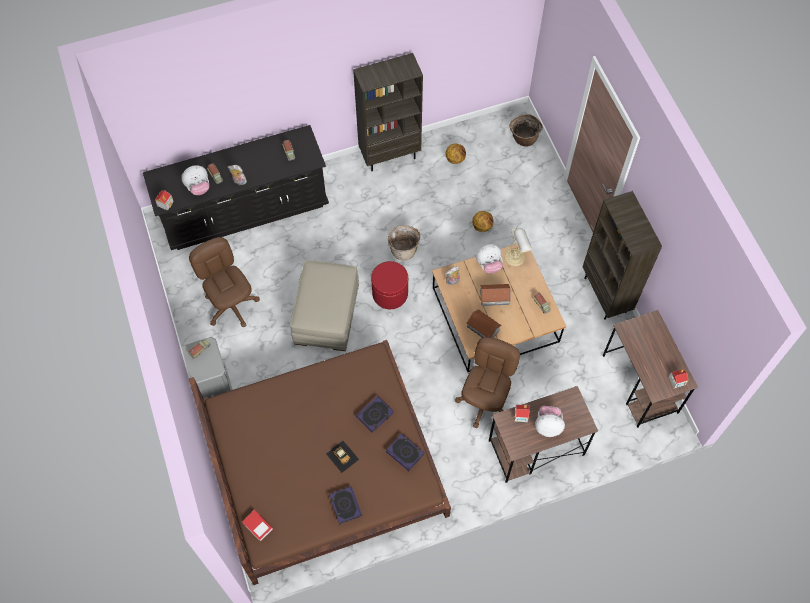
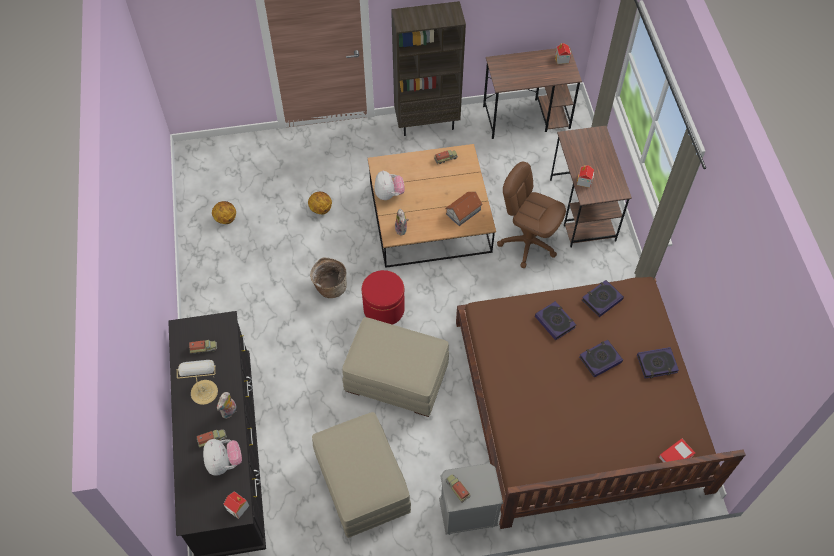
camera: 80 degrees left, 5 degrees down
(231, 305) = (361, 483): brown office chair -> beige ottoman
(342, 456) = (600, 359): toy car -> book
(390, 155) = (199, 282): brown bookcase -> none
(494, 297) = (428, 196): toy house -> none
(515, 256) = (384, 169): table lamp -> table lamp (204, 390)
(523, 139) = (220, 153): basket -> none
(548, 426) = (597, 162): plush toy -> none

